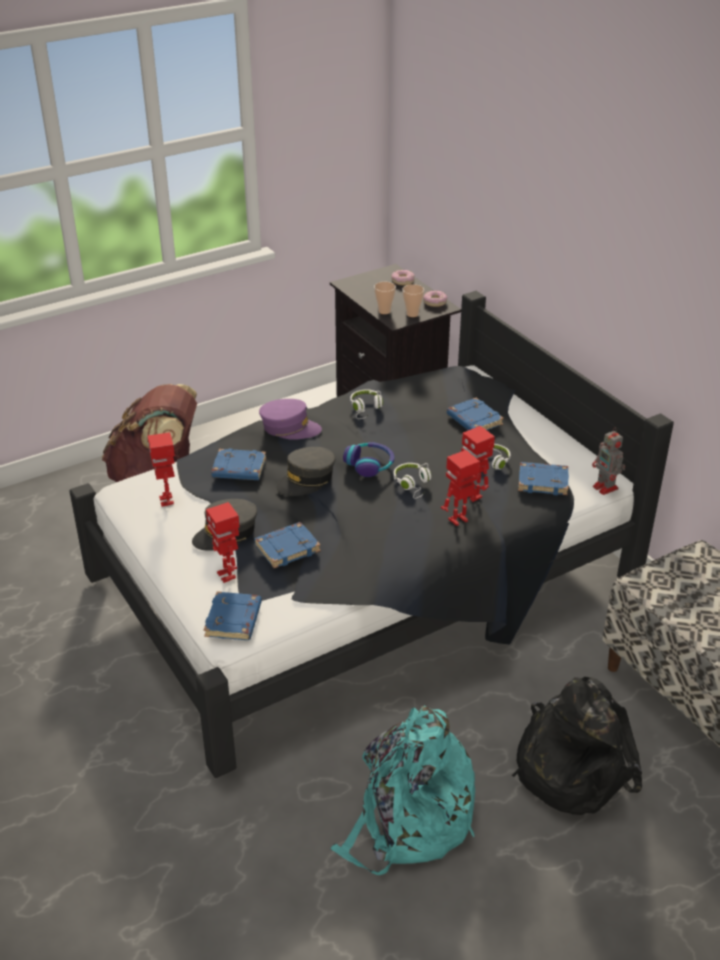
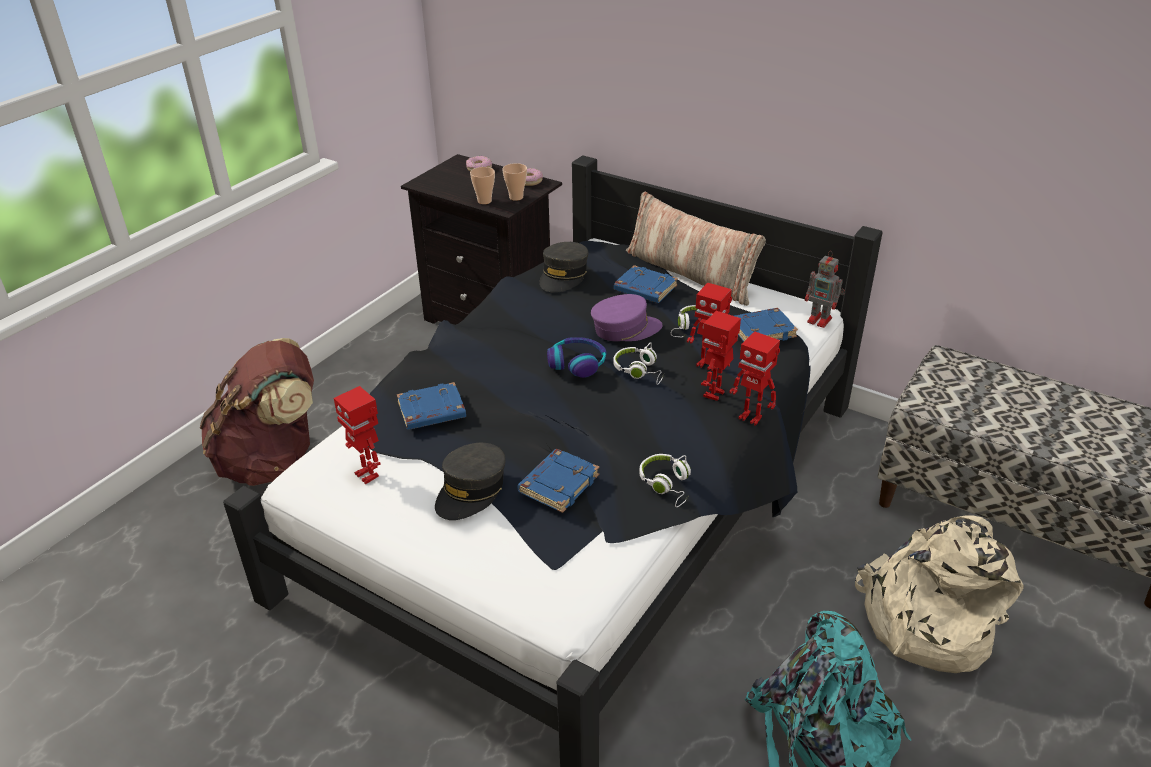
camera: 25 degrees left, 0 degrees up
(227, 575) = (509, 540): toy robot -> toy robot (751, 417)
(234, 620) = (559, 593): blue book -> none
(290, 428) = (457, 349): purple cap -> purple cap (625, 329)
(306, 480) = (521, 400): grey cap -> grey cap (563, 276)
(366, 409) = (524, 307): white headphones -> white headphones (667, 485)
(527, 418) = (690, 274): none -> pillow
(570, 767) = (925, 621): black backpack -> beige backpack

